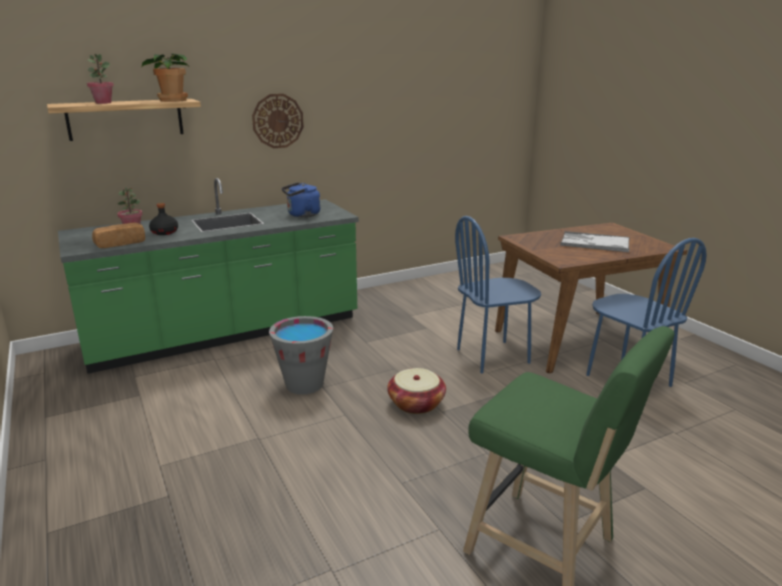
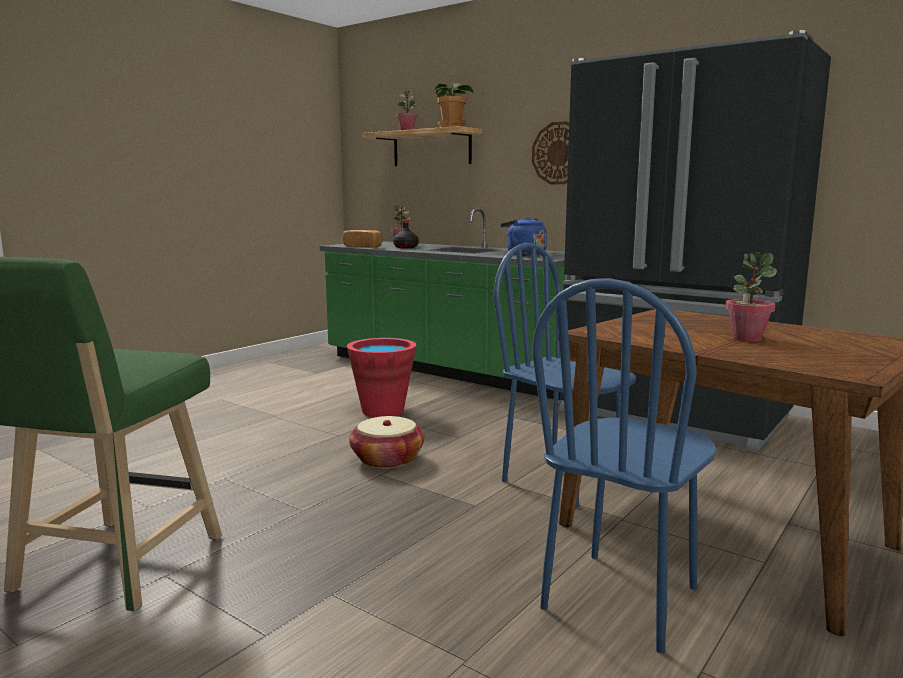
camera: 65 degrees right, 10 degrees down
(304, 384) = (383, 411): grey bucket -> red bucket
(416, 297) = (672, 415): none -> black fridge
(594, 243) = (746, 338): tray -> potted plant

